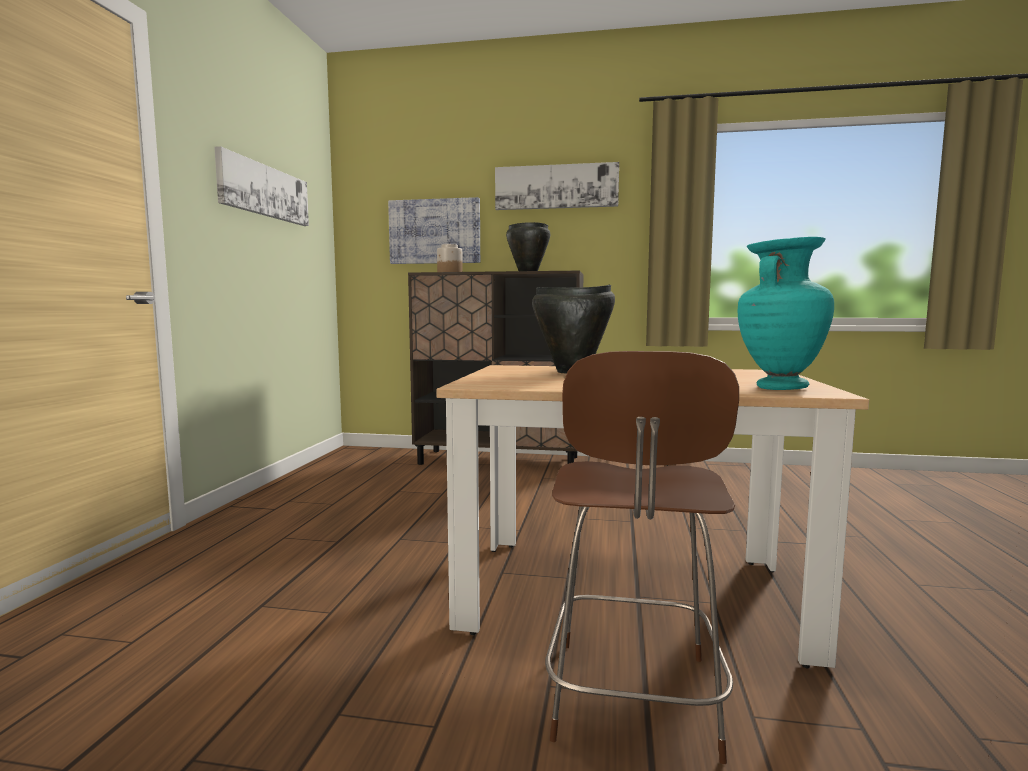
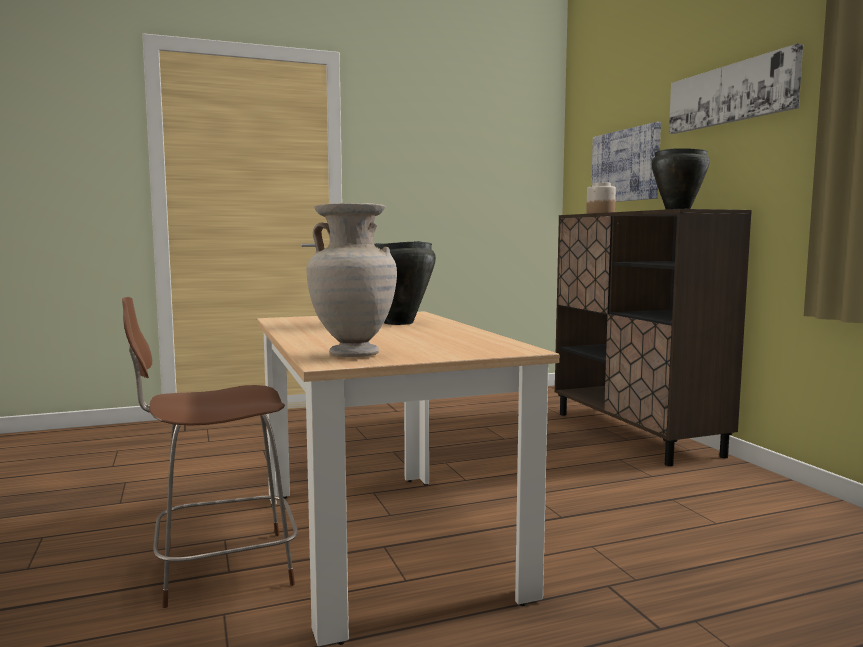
camera: 60 degrees right, 0 degrees up
(264, 191) = (455, 152): picture -> none
(779, 387) = (354, 354): turquoise vase -> beige vase

